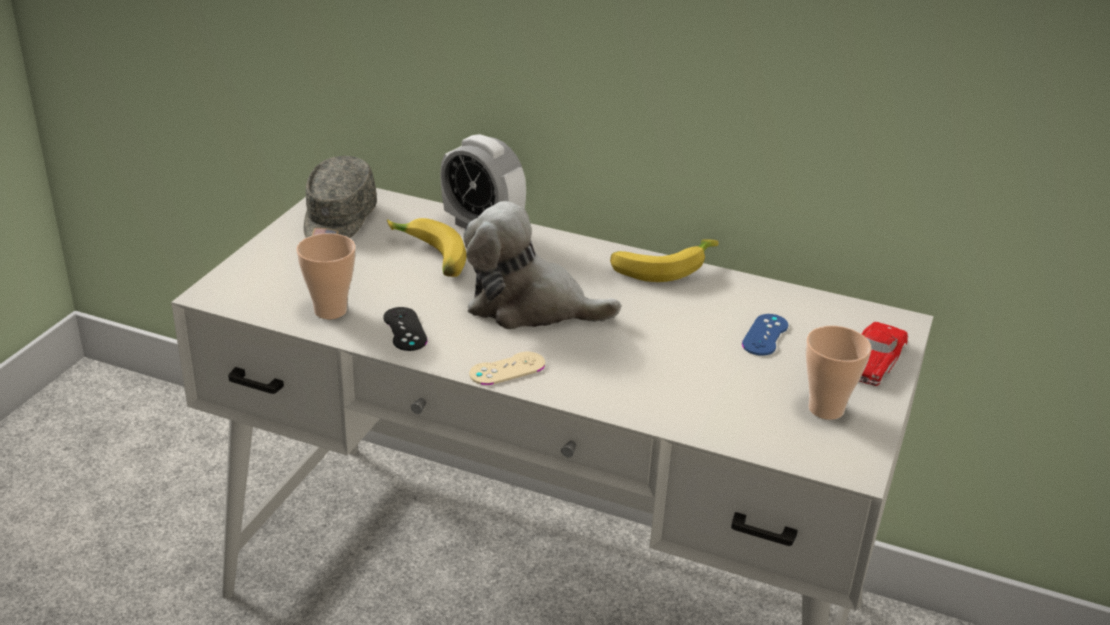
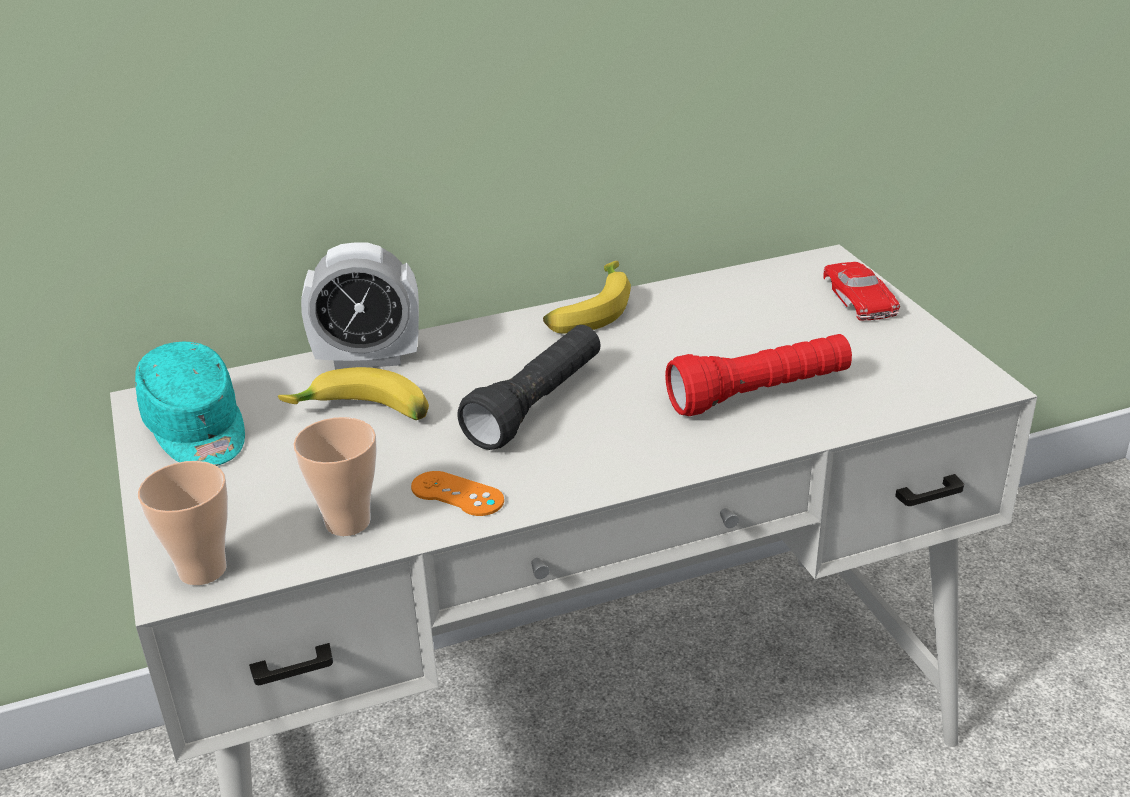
camera: 40 degrees left, 0 degrees up
(338, 220) = (197, 430): grey cap -> turquoise cap
(405, 329) = (457, 494): black game controller -> orange game controller
(507, 369) = (614, 471): beige game controller -> none
(529, 306) = (536, 405): plush toy -> black flashlight
(677, 379) = (759, 394): none -> red flashlight
(765, 335) = (759, 321): blue game controller -> none
(826, 409) = (894, 353): cup -> cup (202, 570)

